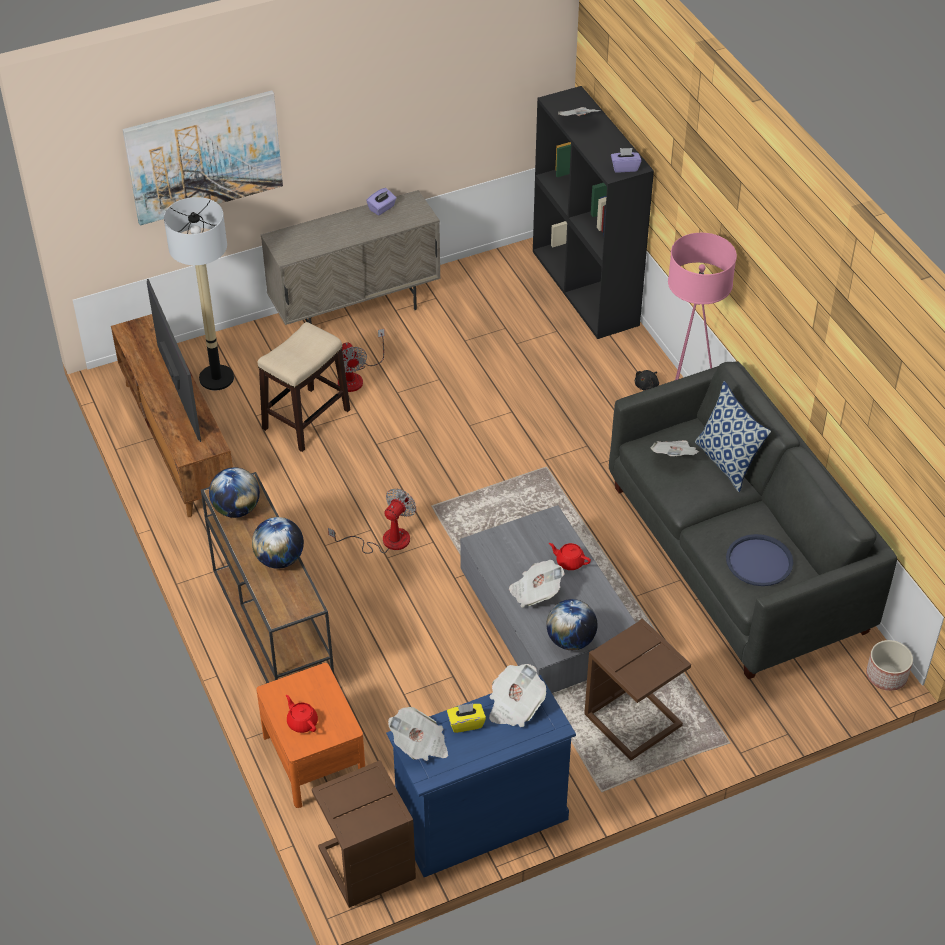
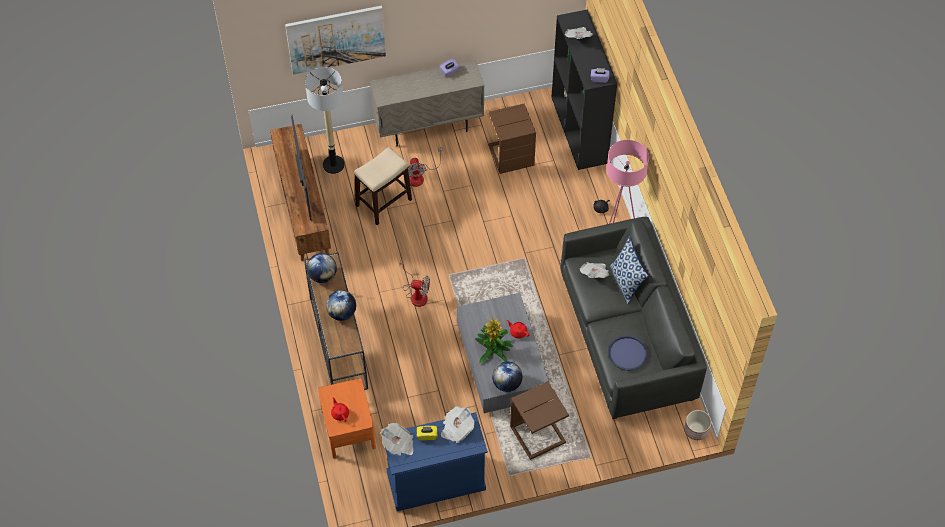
camera: 10 degrees right, 10 degrees up
(367, 862) = (367, 497): brown side table -> brown side table (511, 154)
(385, 540) = (416, 294): fan -> fan turned 60 degrees clockwise
(535, 592) = (493, 349): newspaper -> potted plant

